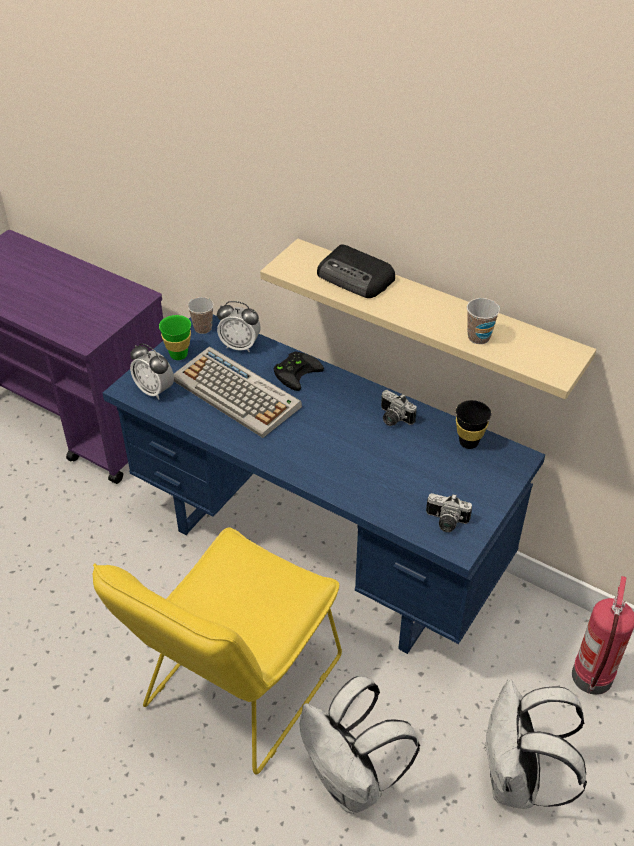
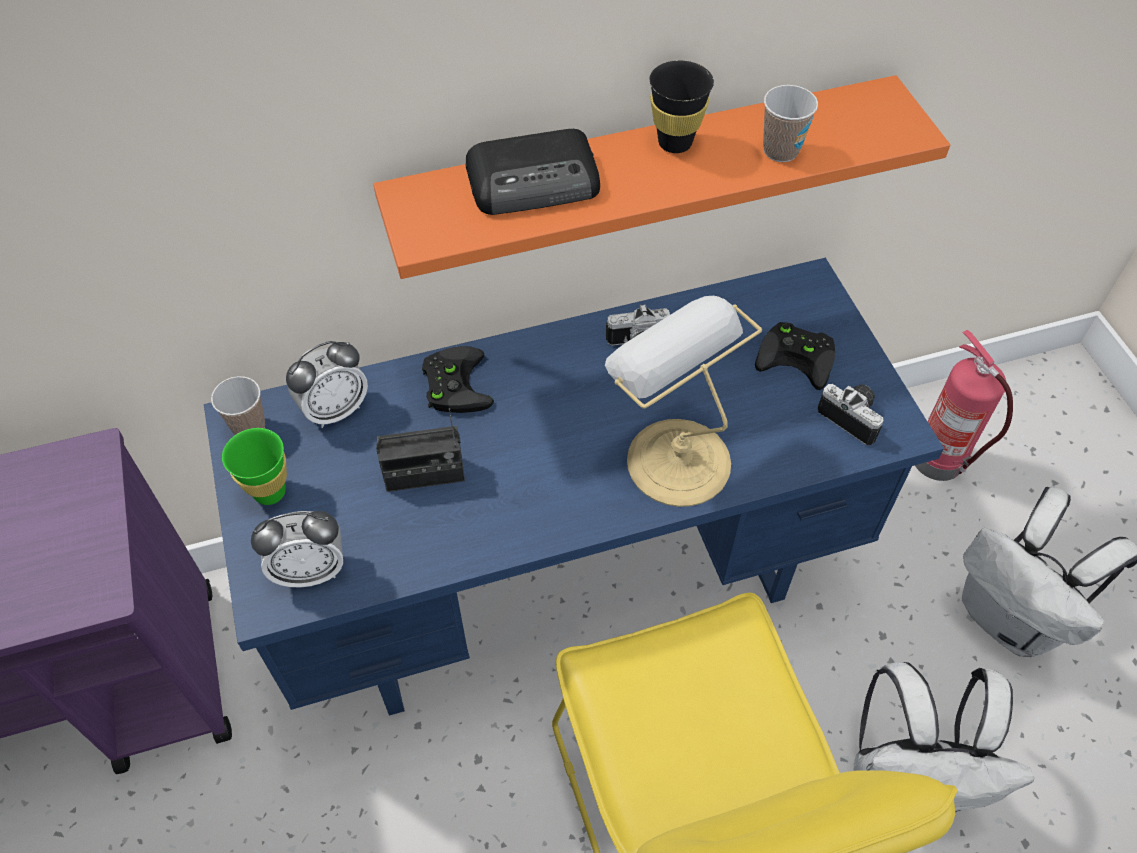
camera: 50 degrees left, 10 degrees up
(237, 393) = (424, 474): keyboard -> radio
(339, 468) = (674, 458): none -> table lamp
(434, 317) = (643, 171): beige shelf -> orange shelf
(445, 522) = (853, 417): camera -> camera turned 105 degrees counterclockwise
(459, 480) = (799, 357): none -> black game controller
(468, 442) = (746, 307): black cup -> black cup (675, 143)

